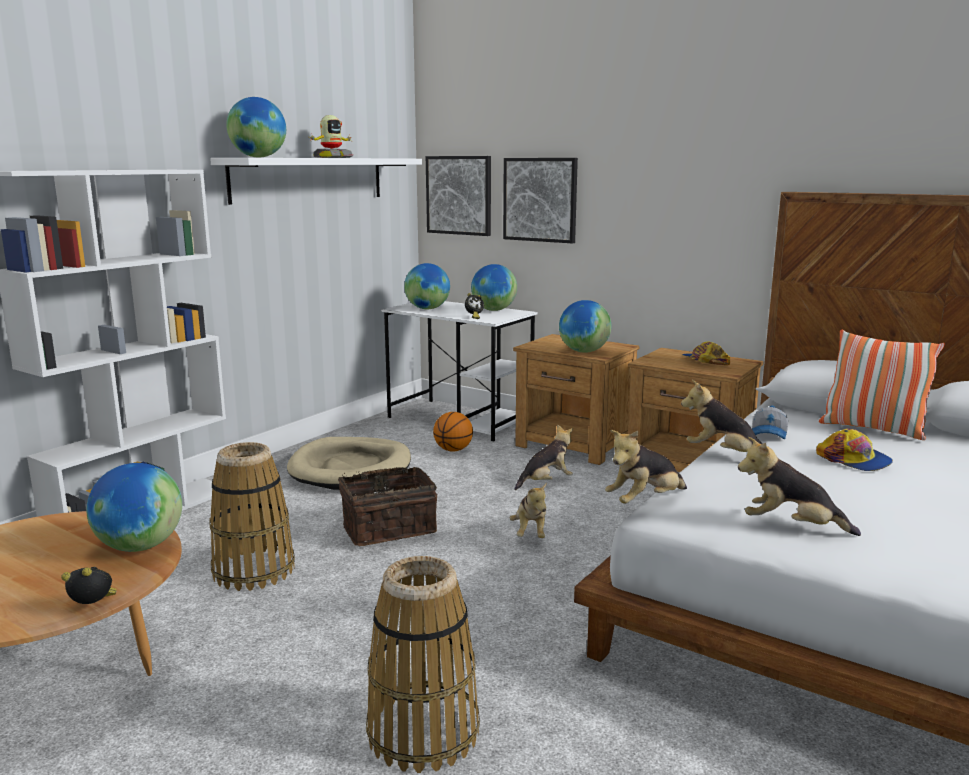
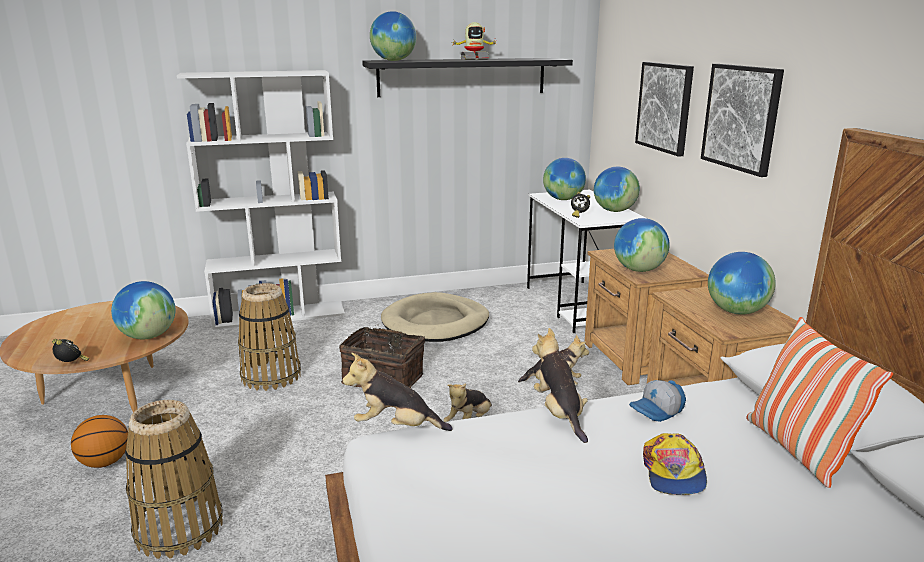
camera: 40 degrees right, 5 degrees up
(309, 179) = (462, 77): white shelf -> black shelf
(453, 450) = (529, 330): basketball -> basketball (104, 462)
(459, 195) = (616, 95): picture -> picture (741, 118)
(704, 362) = (736, 311): cap -> globe
(791, 527) = (452, 505): plush toy -> none

